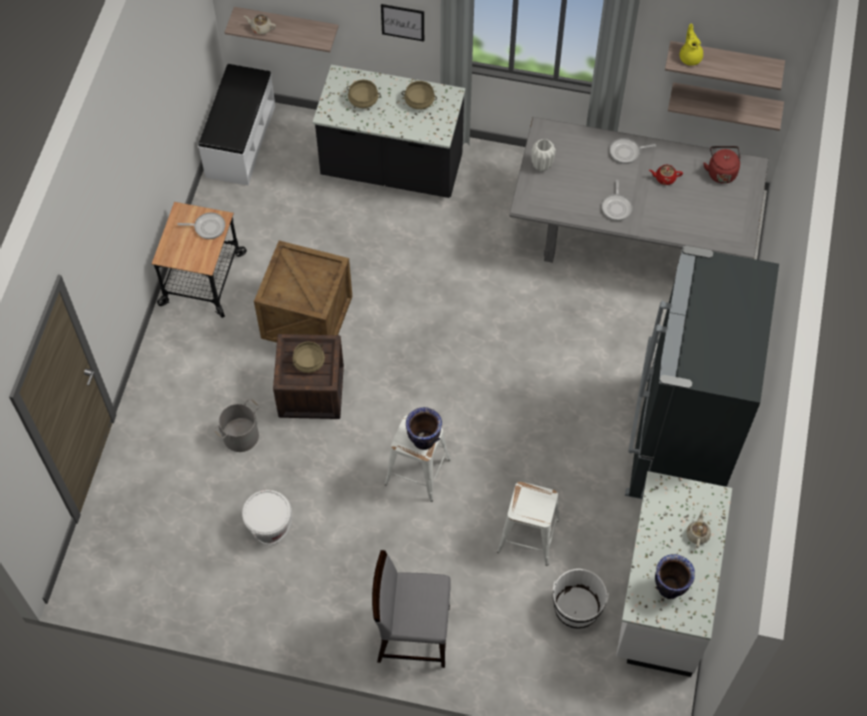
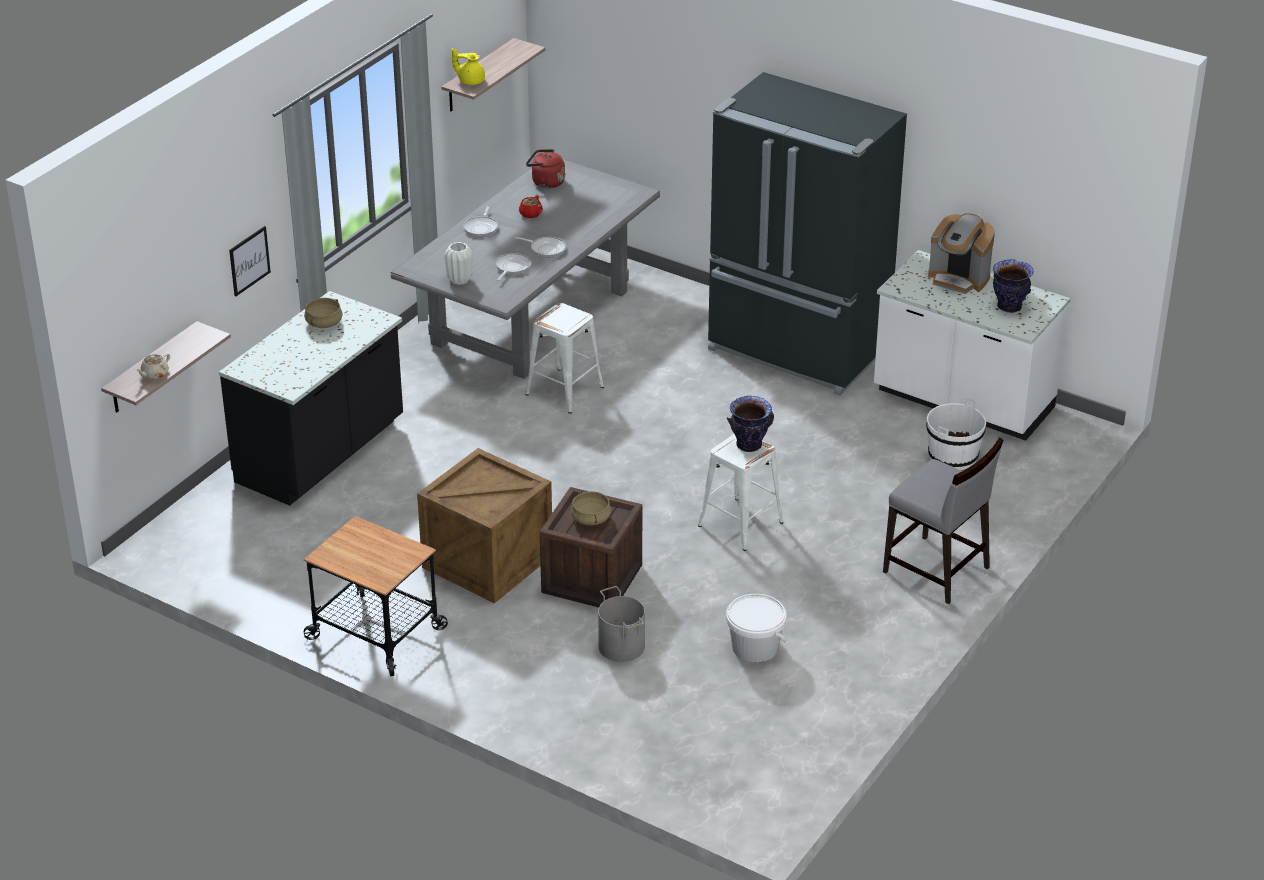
camera: 70 degrees left, 25 degrees down
(207, 227) = (362, 539): frying pan -> frying pan (512, 268)
(240, 141) = (187, 562): white bench -> none
(363, 100) = (290, 359): beige cooking pot -> none
(412, 633) = (936, 570): grey chair -> grey chair turned 75 degrees counterclockwise
(528, 536) = (856, 467): white stool -> white stool (565, 391)
(697, 534) = (959, 279): beige teapot -> coffee machine
(726, 100) = (487, 130): shelf -> none

